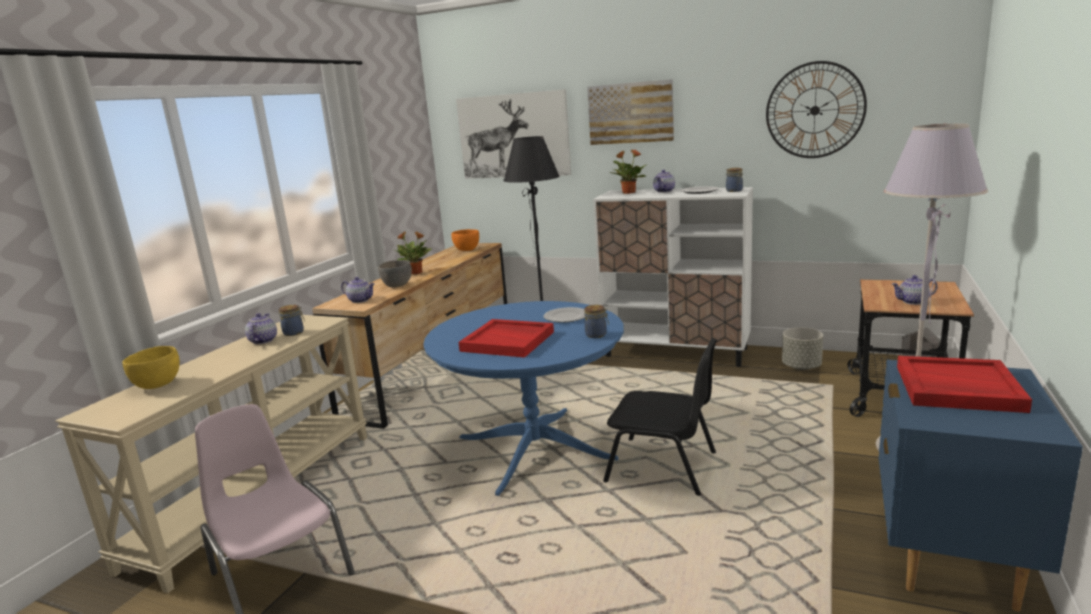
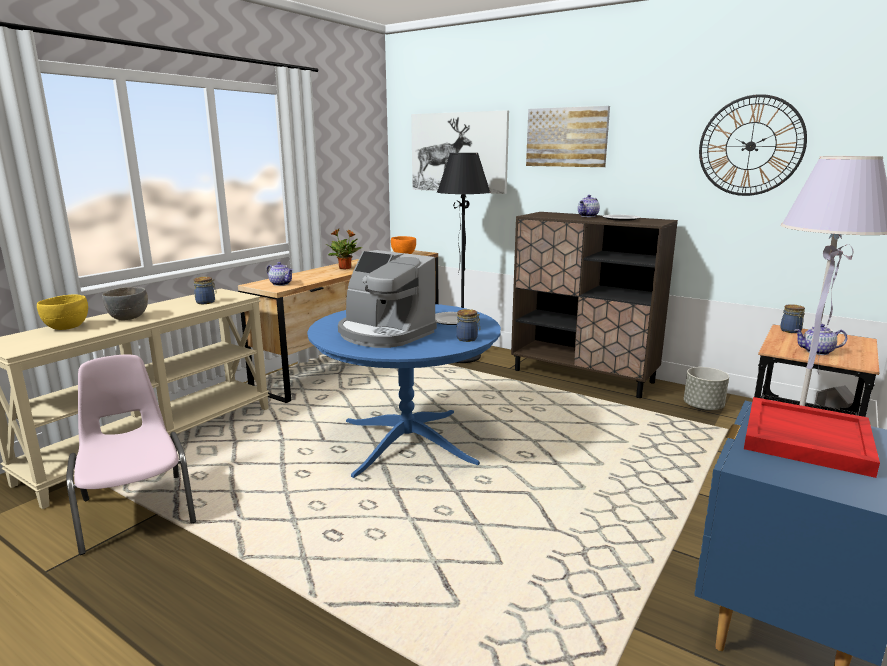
camera: 10 degrees right, 0 degrees up
(262, 341) = (176, 305): teapot -> none
(397, 285) = (321, 276): grey bowl -> grey bowl (129, 318)
(508, 341) = (384, 334): red tray -> coffee machine
(628, 192) = (553, 214): potted plant -> none
(663, 467) = (519, 479): black chair -> none
(676, 352) = (583, 376): white cabinet -> brown cabinet
(734, 191) = (655, 221): jar -> jar (791, 331)

